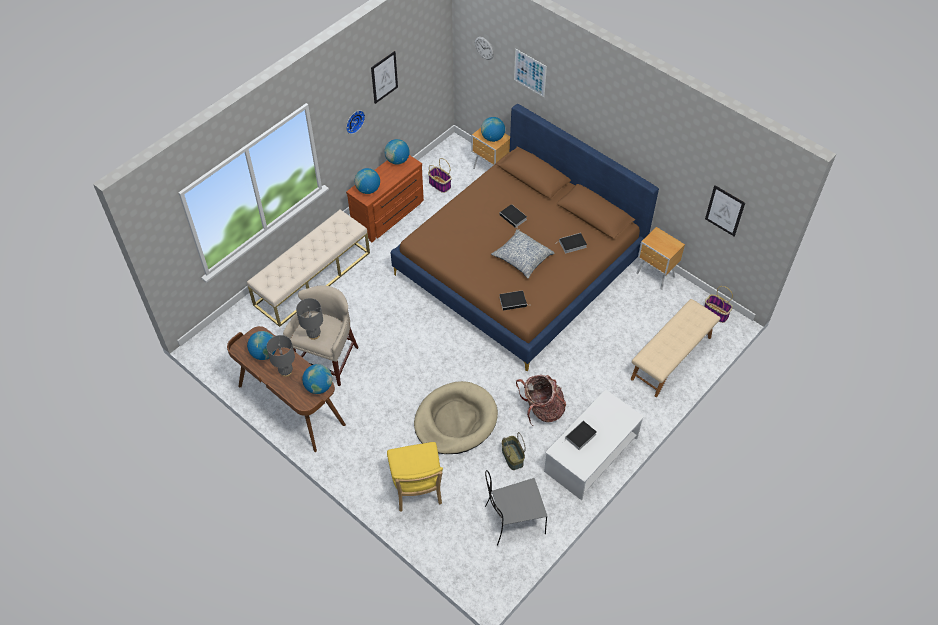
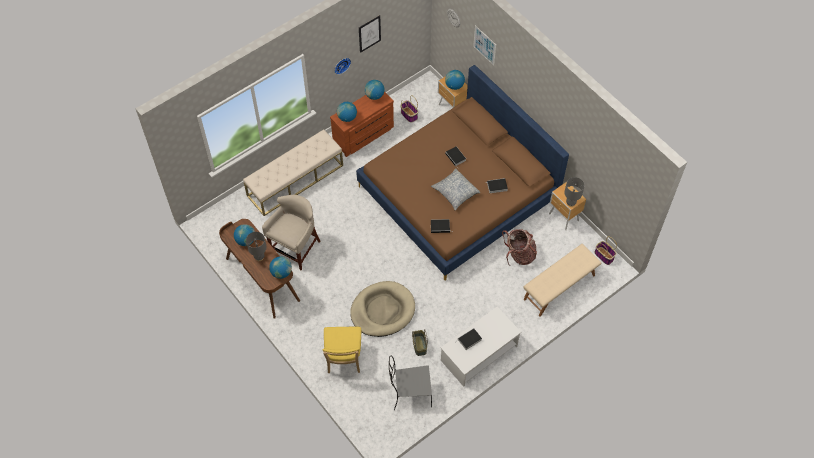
camera: 10 degrees right, 5 degrees up
(314, 334) = (285, 231): grey table lamp -> grey table lamp (570, 203)
(542, 409) = (450, 312): backpack -> backpack (519, 255)
(724, 210) = (613, 182): picture -> none

